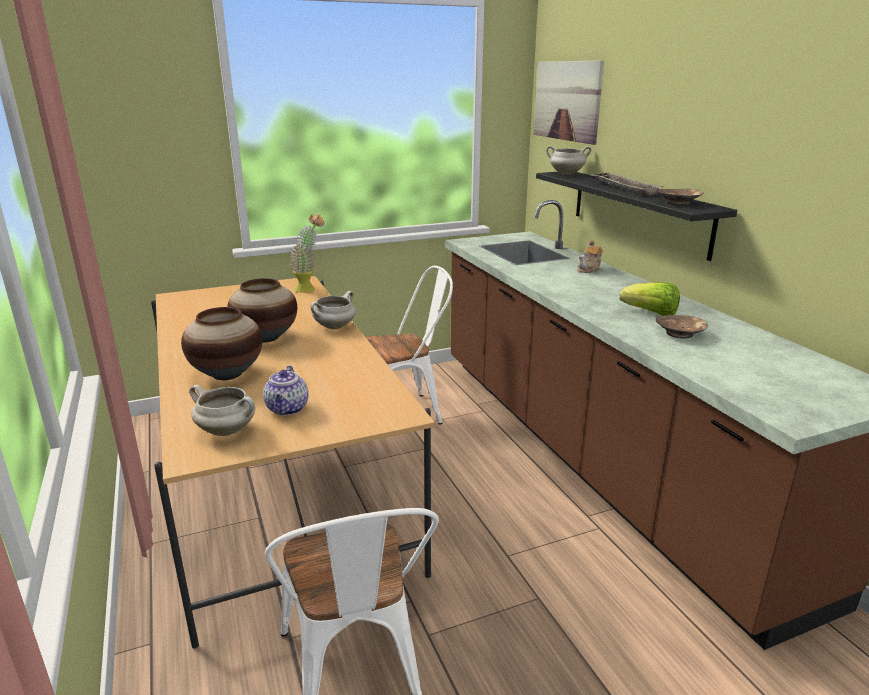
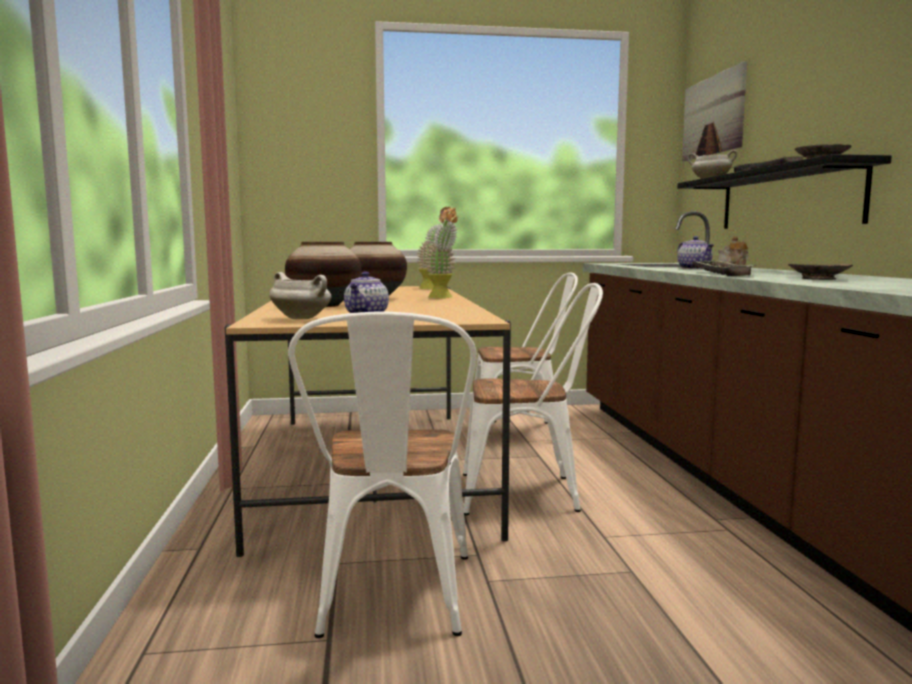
camera: 15 degrees right, 15 degrees down
(334, 327) = (443, 297): white cooking pot -> potted plant
(432, 505) = (529, 493): none -> white chair
(559, 276) = (695, 268): none -> teapot
(590, 306) = (719, 273): none -> tray
(651, 313) = (790, 275): lettuce -> none

